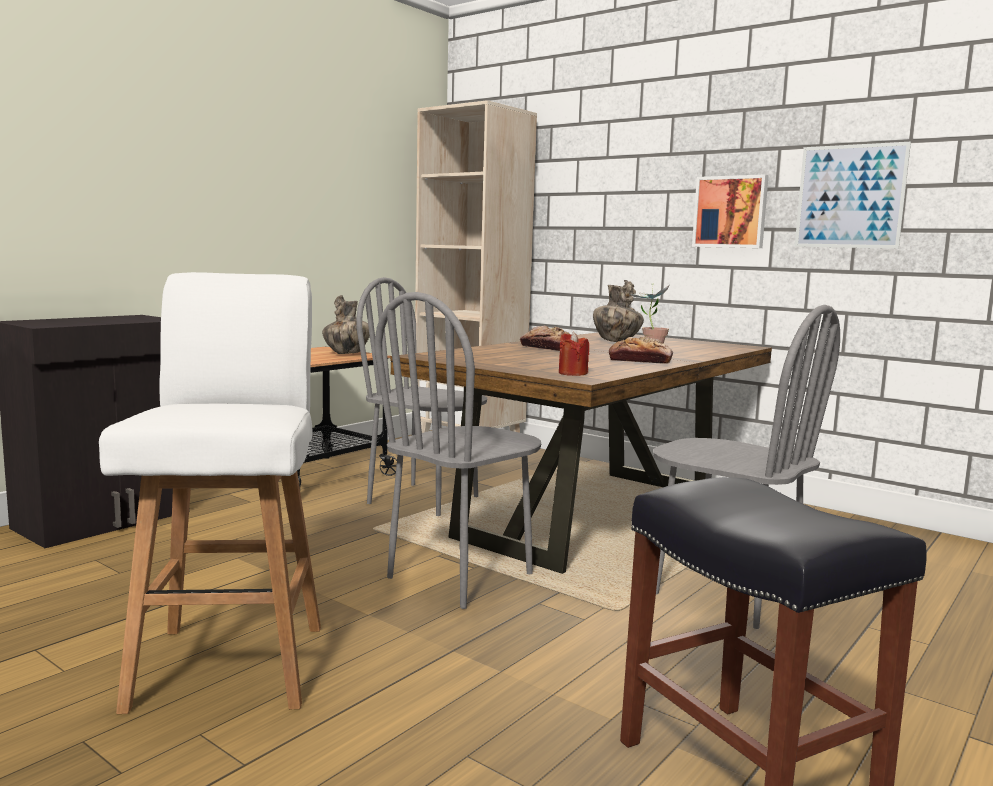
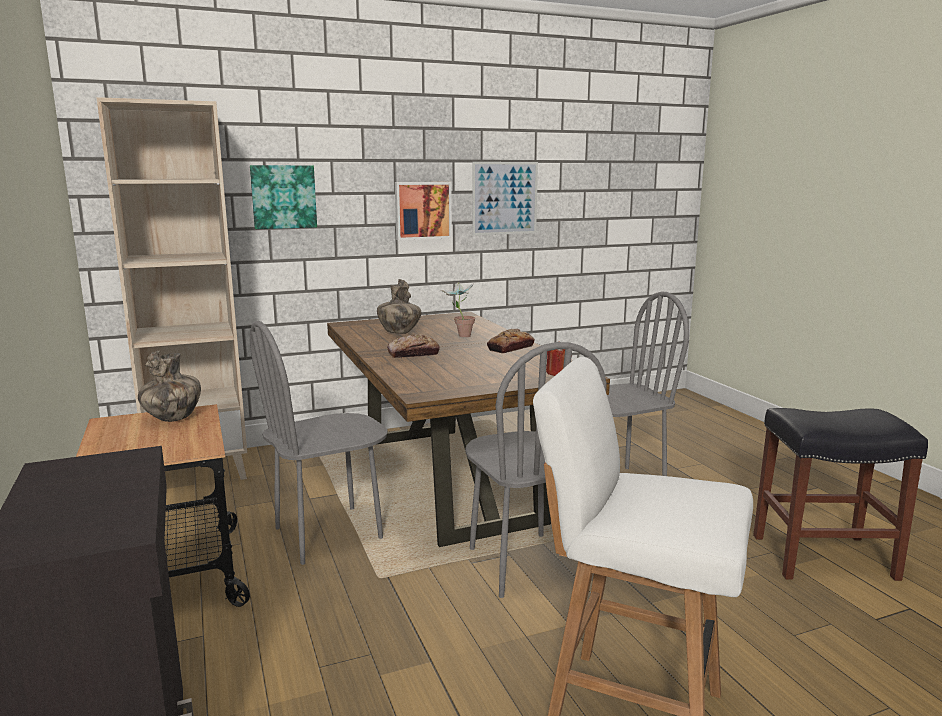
camera: 60 degrees left, 5 degrees up
(588, 196) = (283, 197): none -> picture

